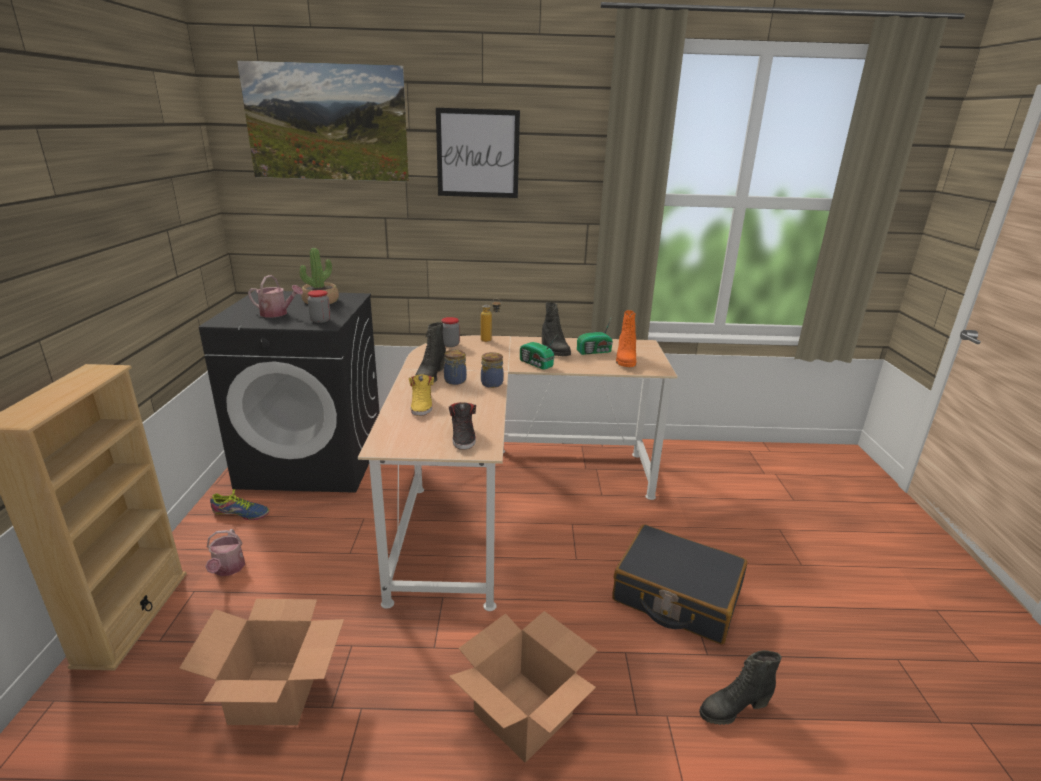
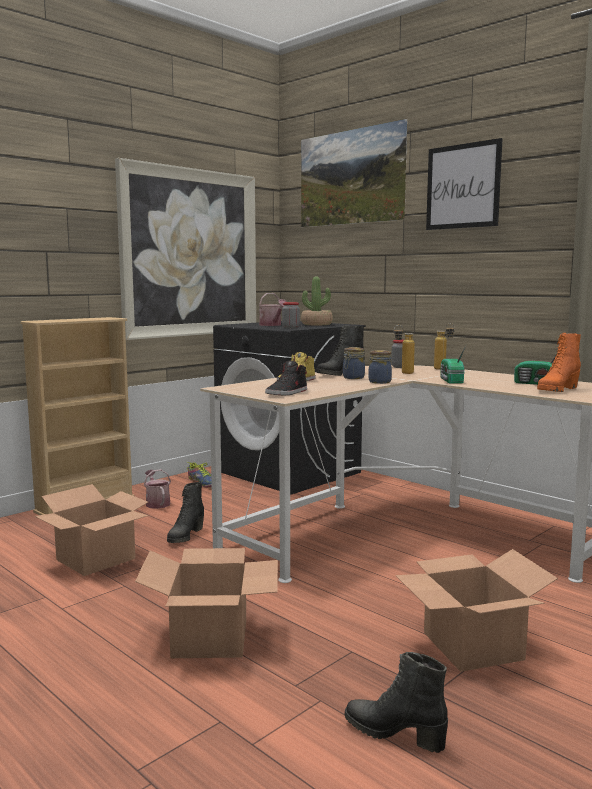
camera: 45 degrees right, 15 degrees down
(142, 235) = (190, 253): none -> picture
(228, 569) = (157, 503): watering can -> watering can turned 120 degrees clockwise
(476, 358) = (403, 373): none -> bottle
(554, 350) = (492, 378): black boot -> black boot (185, 536)
(676, 596) = (474, 646): black suitcase -> cardboard box

